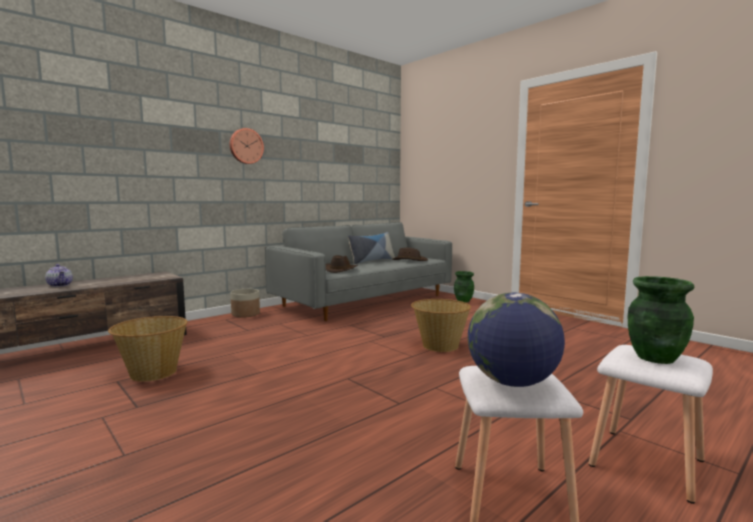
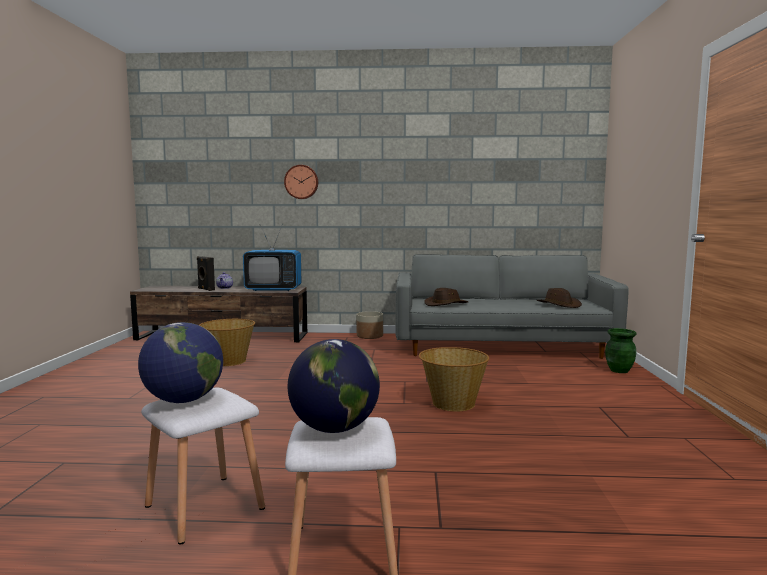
camera: 45 degrees right, 0 degrees up
(36, 290) = (205, 289): none -> black speaker
(141, 278) = (273, 289): none -> television
(246, 146) = (385, 172): wall clock -> wall clock (301, 182)
(372, 261) = (517, 300): pillow -> none
(654, 357) = (334, 429): green vase -> globe

